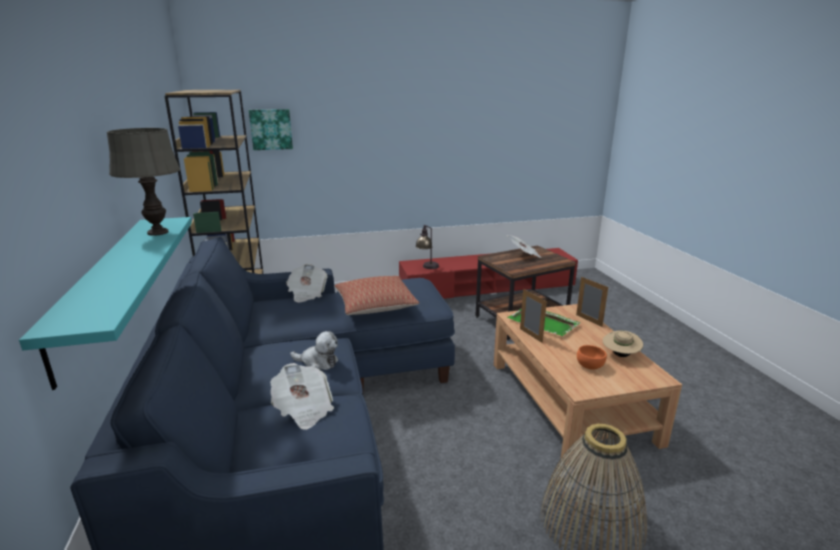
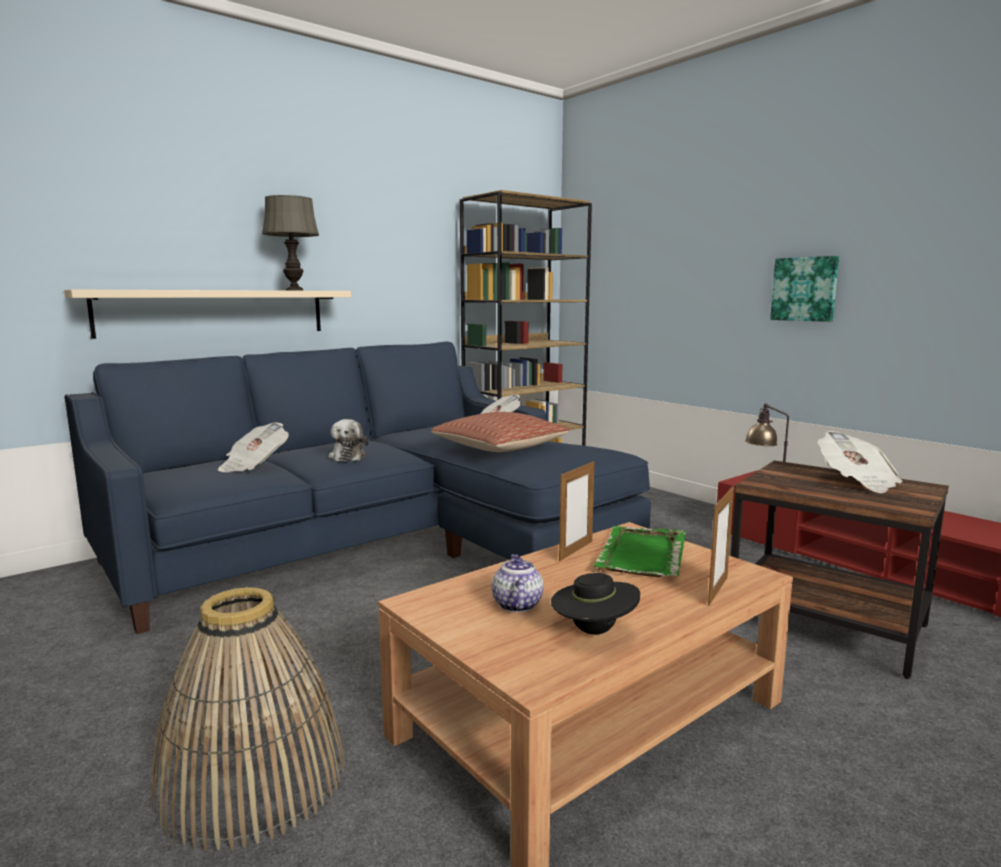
camera: 65 degrees right, 10 degrees down
(103, 287) = (215, 312): turquoise shelf -> beige shelf
(271, 129) = (626, 251): picture -> picture (805, 289)
(590, 365) = (516, 604): orange bowl -> teapot
(620, 355) = (594, 630): beige hat -> black hat

